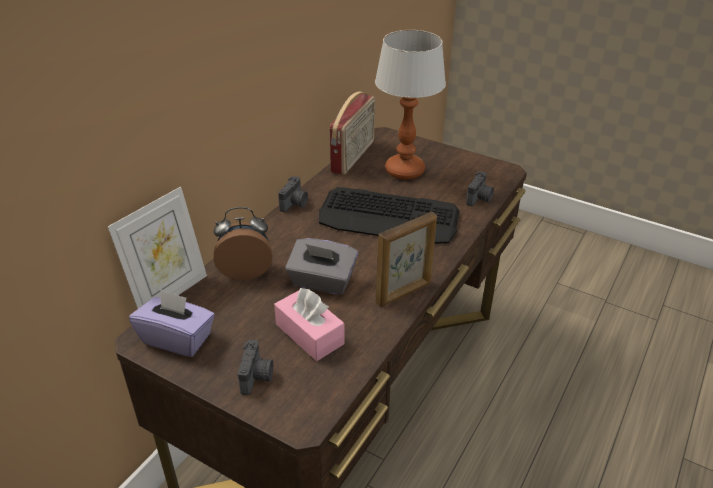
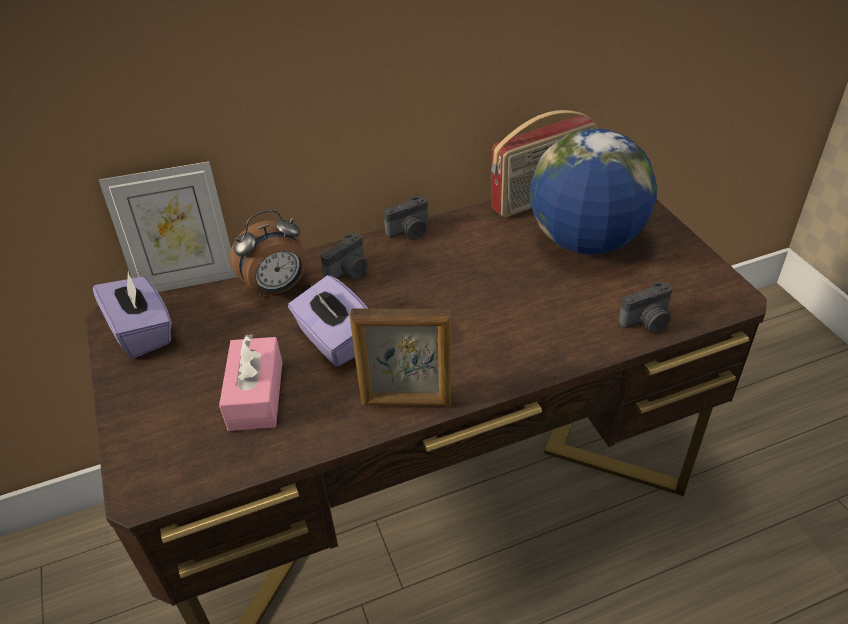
camera: 40 degrees right, 5 degrees up
(245, 270) = (277, 289): alarm clock -> alarm clock turned 120 degrees clockwise
(257, 377) = (159, 414): camera -> camera (349, 272)
(322, 282) = (335, 340): grey tissue box -> purple tissue box
(389, 217) = (497, 296): keyboard -> none
(404, 171) = (585, 242): table lamp -> globe

